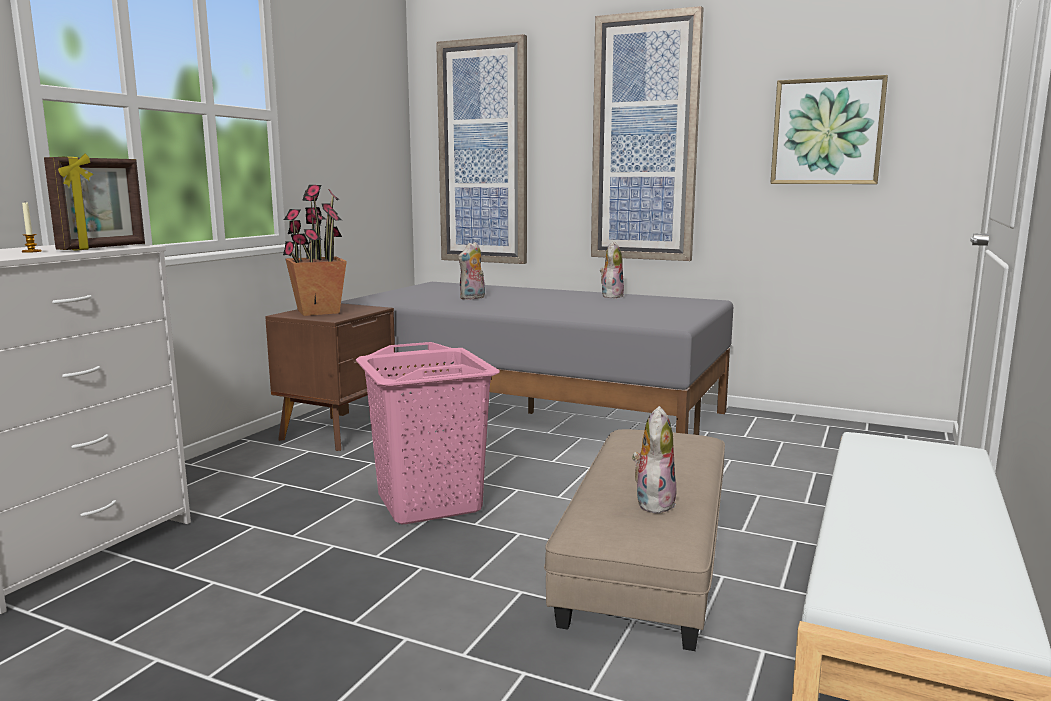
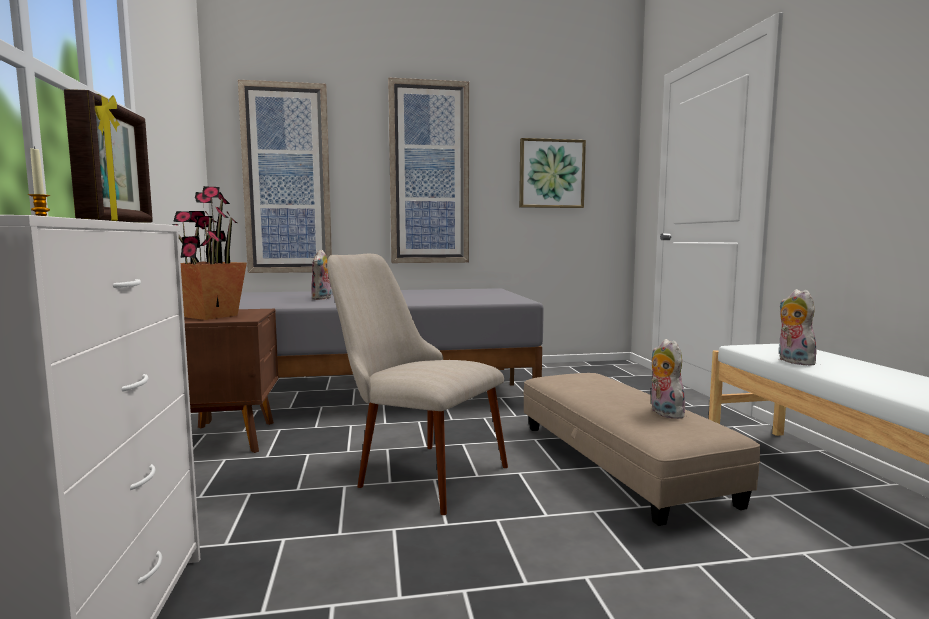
camera: 35 degrees left, 5 degrees down
(430, 502) = (414, 470): pink laundry basket -> beige chair
(611, 296) = (422, 291): plush toy -> plush toy (792, 361)

